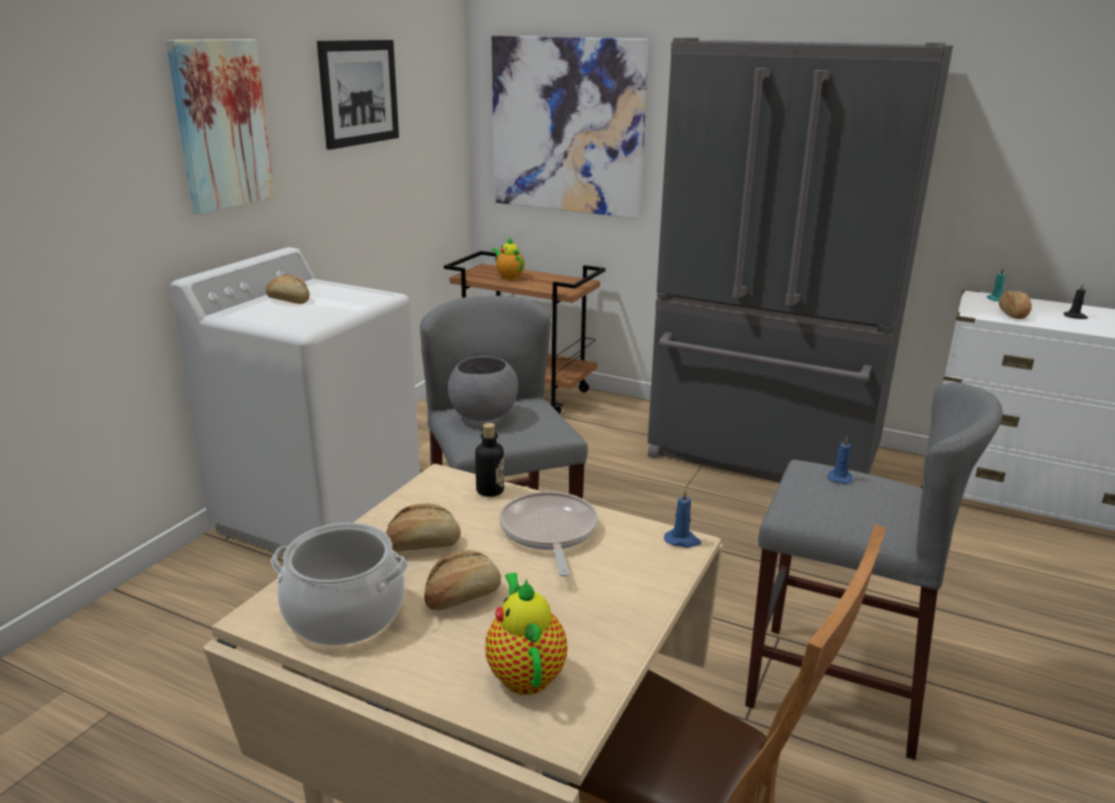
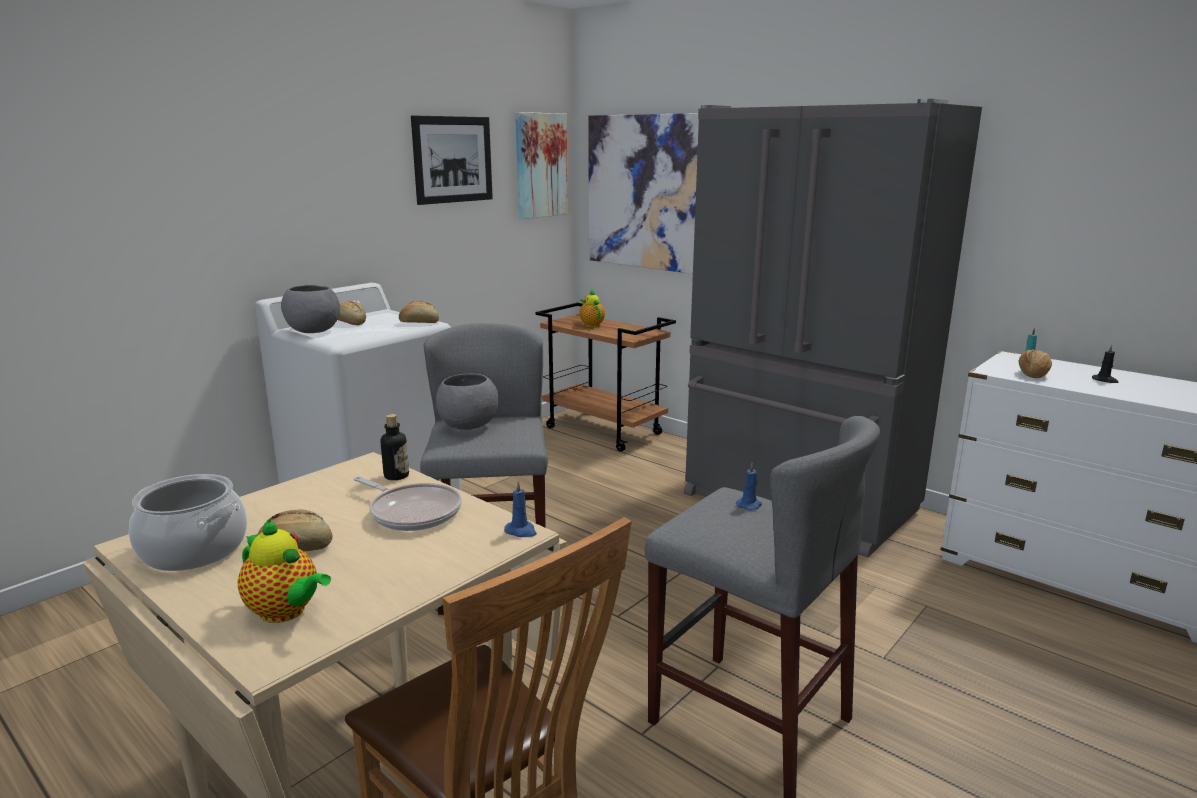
camera: 15 degrees right, 5 degrees down
(221, 125) = (313, 179): picture -> picture (540, 165)
(256, 316) = (313, 331): none -> grey bowl
(422, 544) = (303, 508): bread -> bread (419, 322)
(525, 672) = (286, 612): teapot -> teapot turned 120 degrees clockwise
(549, 533) = (412, 512): frying pan -> frying pan turned 120 degrees clockwise

